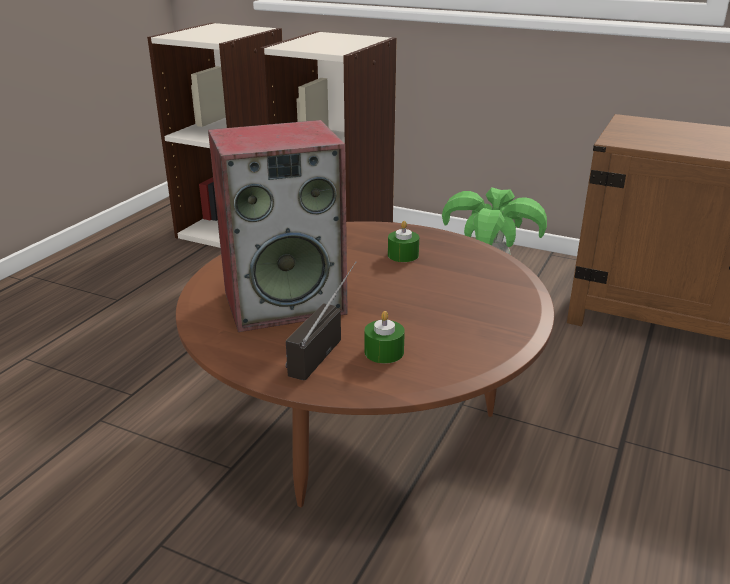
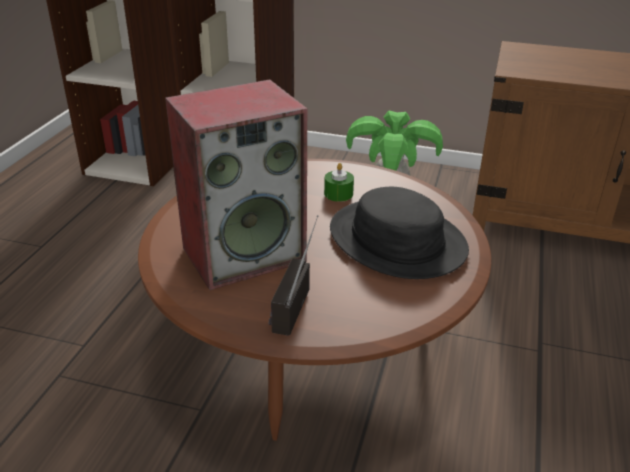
camera: 10 degrees left, 5 degrees up
(384, 352) = (352, 298): green candle -> none
(451, 302) = (396, 240): none -> black hat

